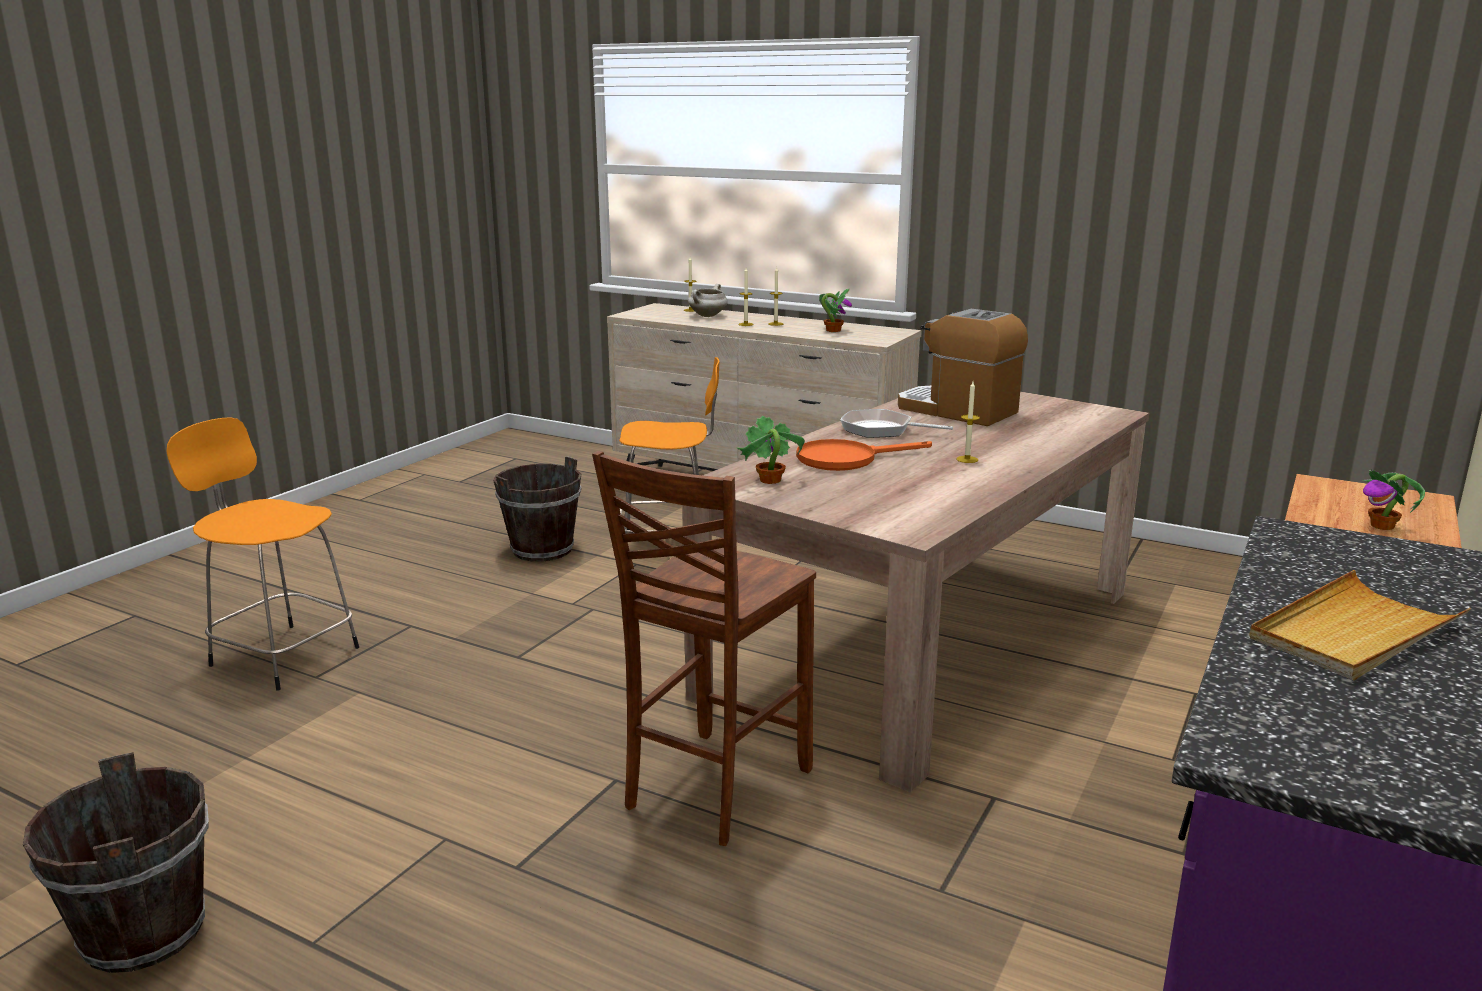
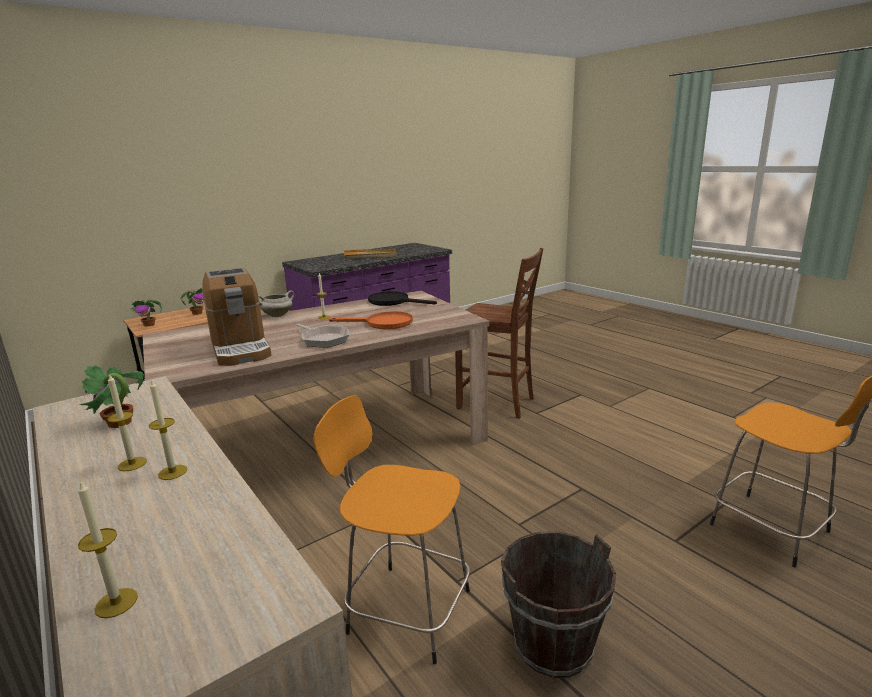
camera: 155 degrees left, 0 degrees up
(143, 933) = (713, 398): brown bucket -> none
(707, 316) = (154, 538): white cooking pot -> white cooking pot (277, 315)
(713, 789) = (497, 403): brown chair -> brown chair turned 60 degrees clockwise
(769, 480) = (440, 317): potted plant -> potted plant (149, 325)
(916, 505) = (394, 302): none -> black frying pan

